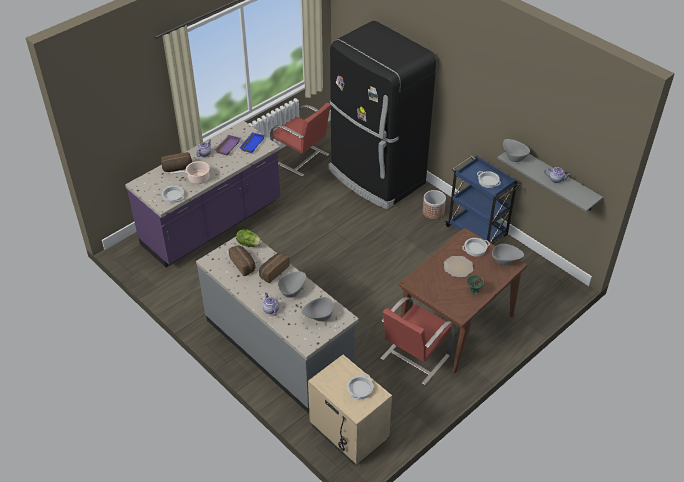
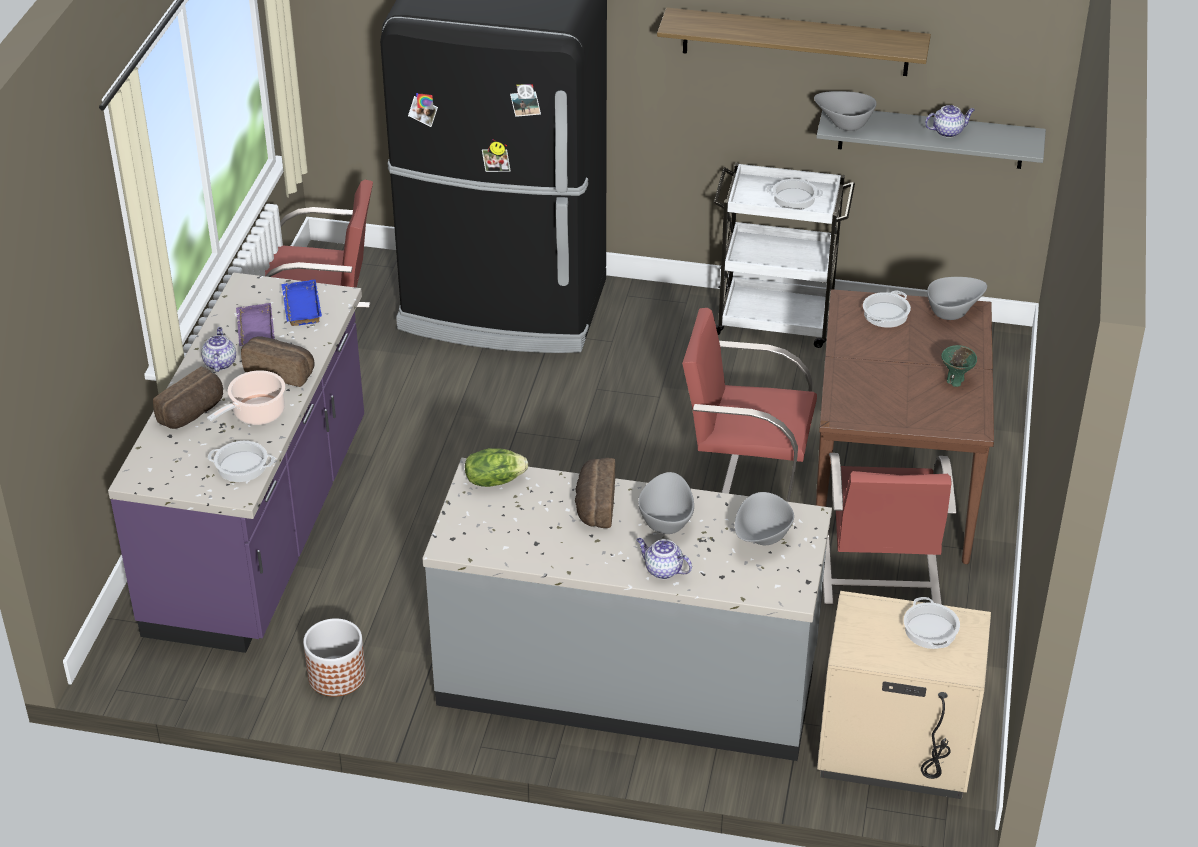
camera: 35 degrees left, 5 degrees down
(244, 264) = (525, 519): bread -> bread (281, 371)
(401, 290) = (745, 476): none -> red chair
(433, 212) = (668, 321): planter -> planter (337, 676)
(458, 267) = (890, 355): plate -> none
(477, 232) = (776, 321): blue cart -> white cart
(506, 111) = (795, 42): none -> shelf

